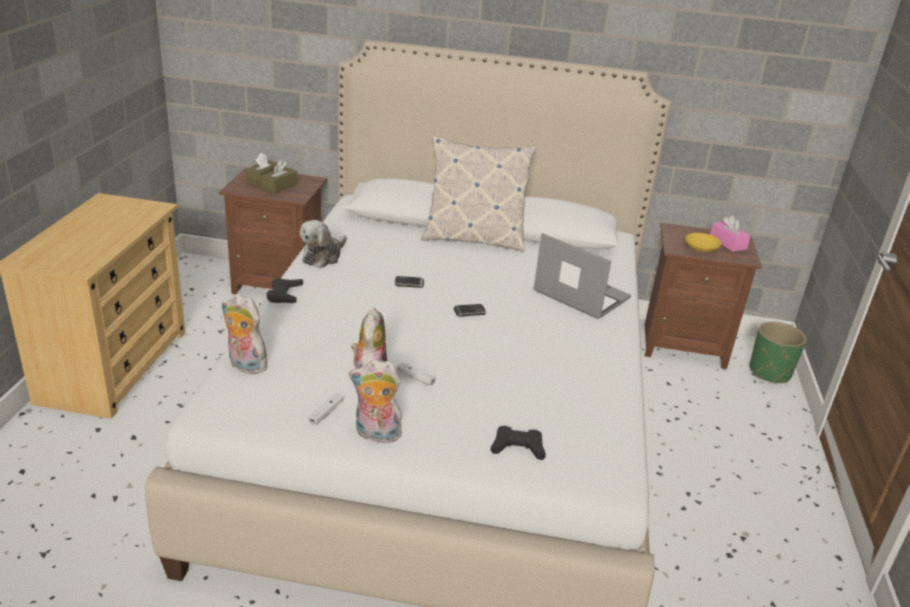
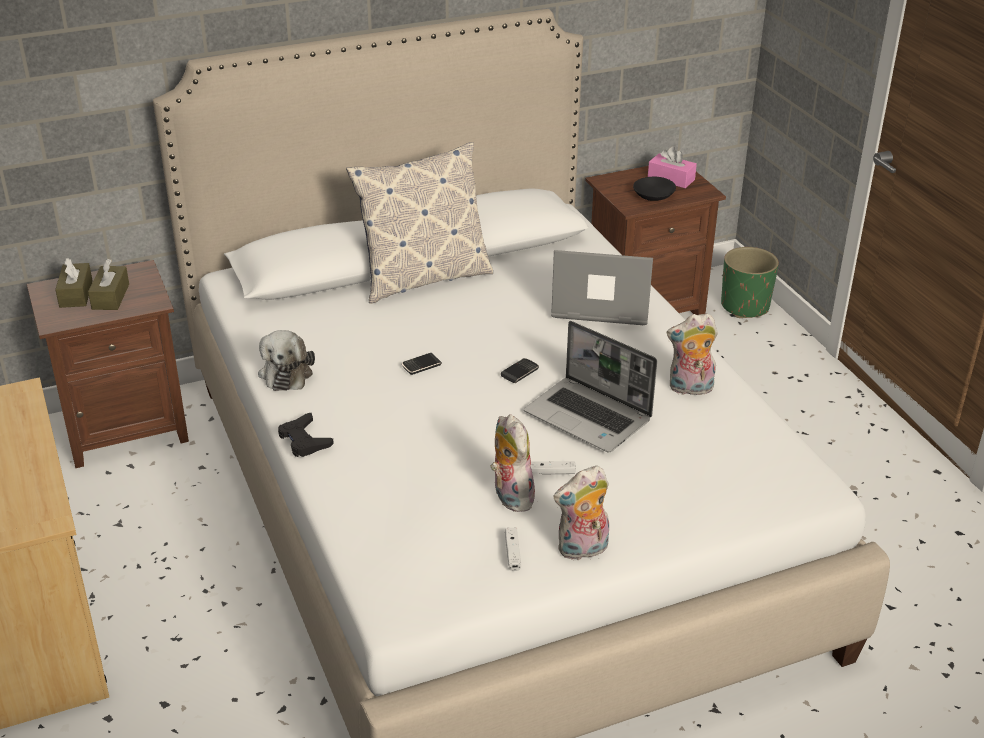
camera: 30 degrees left, 5 degrees up
(244, 365) = (368, 543): plush toy -> plush toy (690, 389)
(486, 356) = (589, 417): none -> laptop
(518, 447) = (716, 498): black game controller -> none
(700, 248) = (653, 196): yellow bowl -> black bowl

